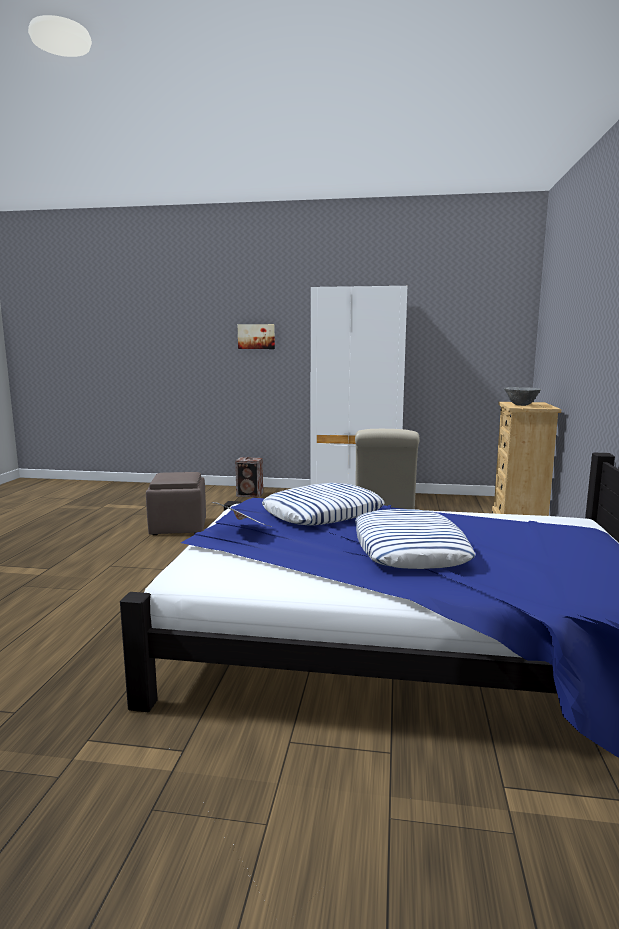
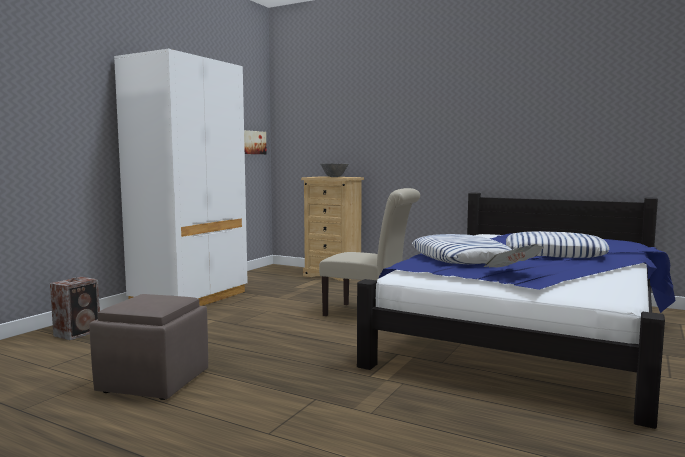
camera: 70 degrees left, 5 degrees down
(256, 336) = (35, 103): picture -> picture (253, 142)

